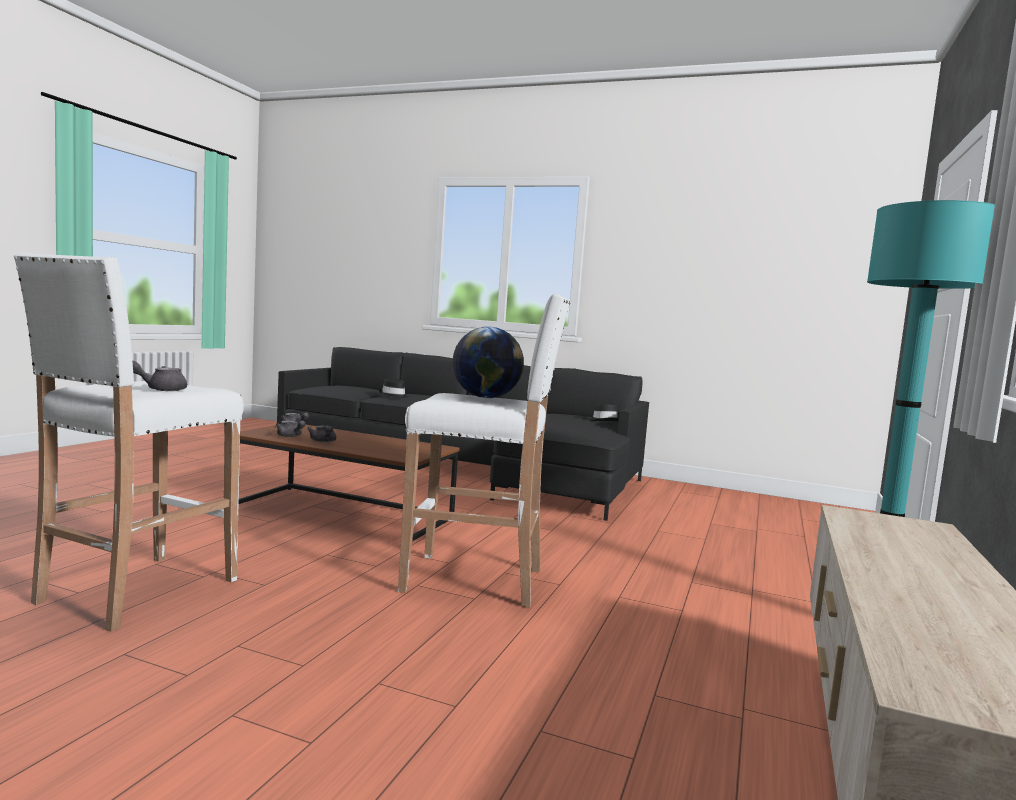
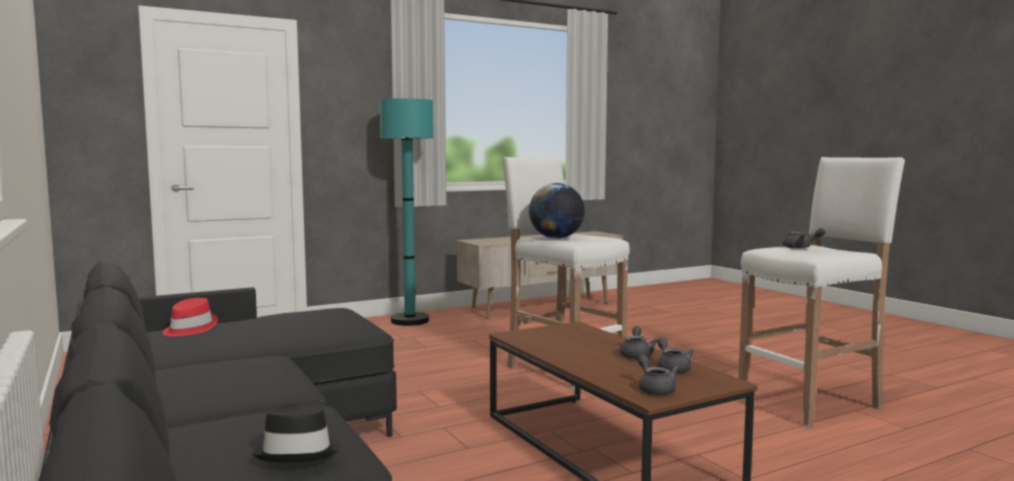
camera: 140 degrees left, 0 degrees up
(604, 421) = (189, 329): black hat -> red hat

